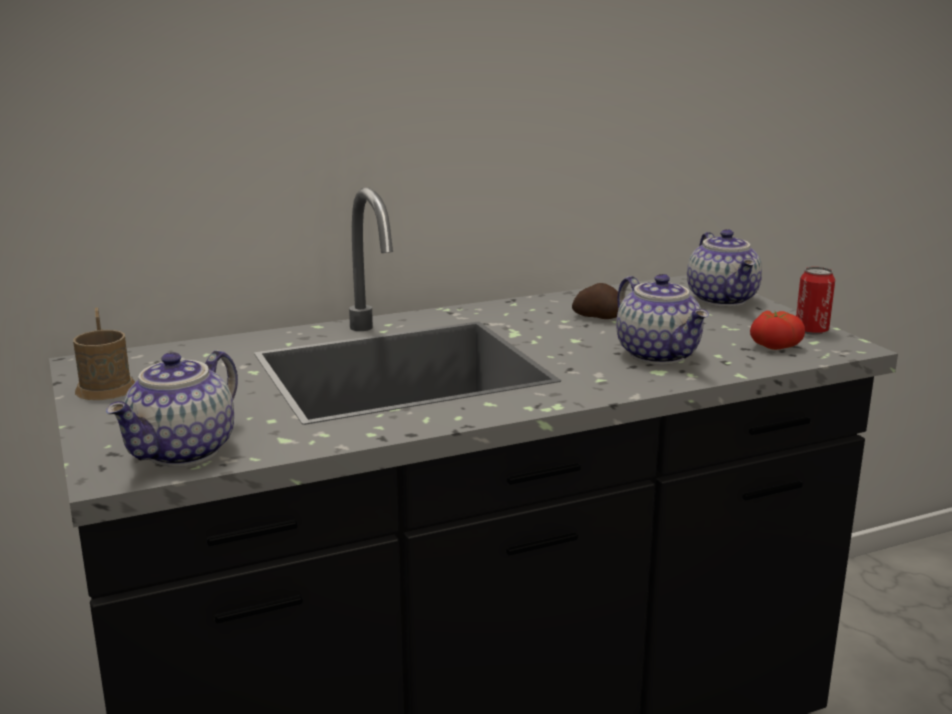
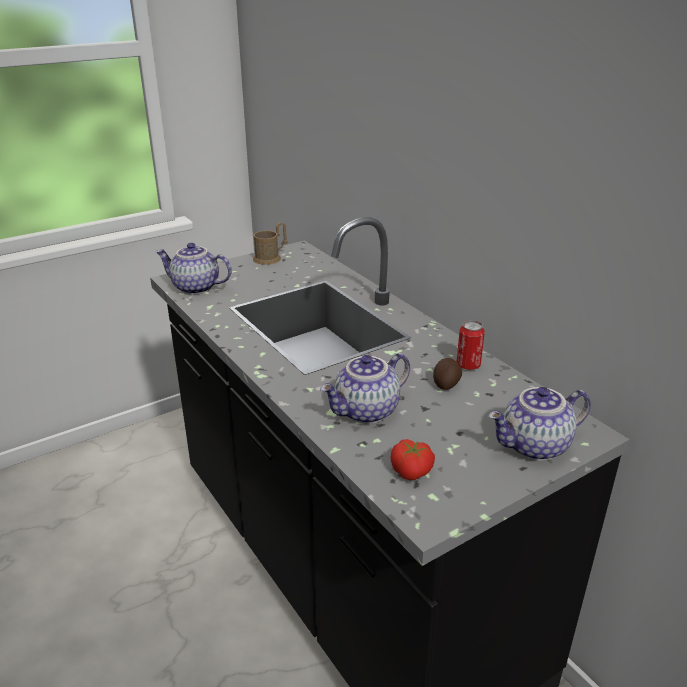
camera: 80 degrees right, 10 degrees up
(811, 331) = (465, 497): can -> can (468, 365)

